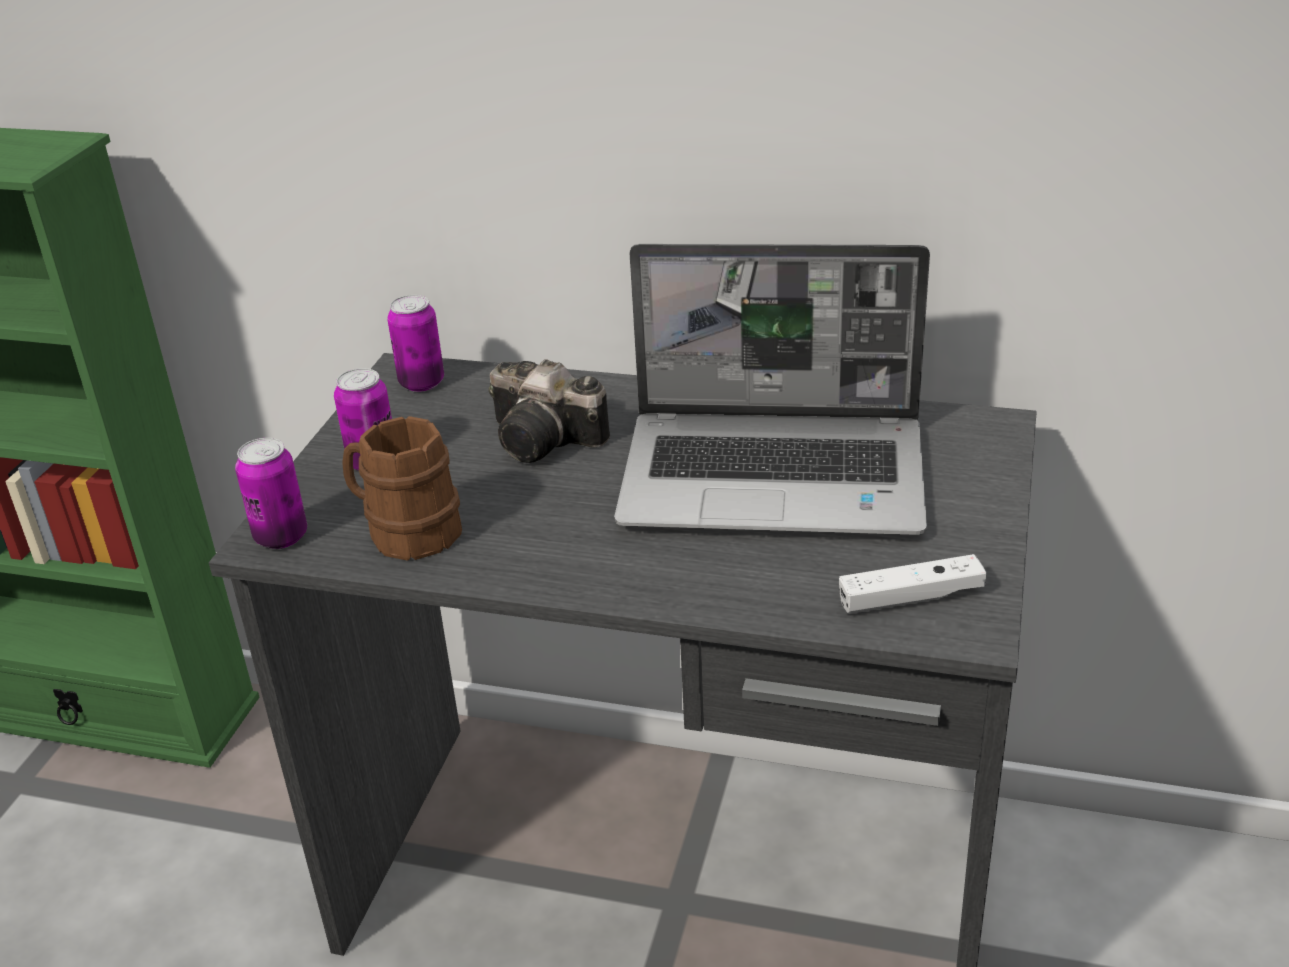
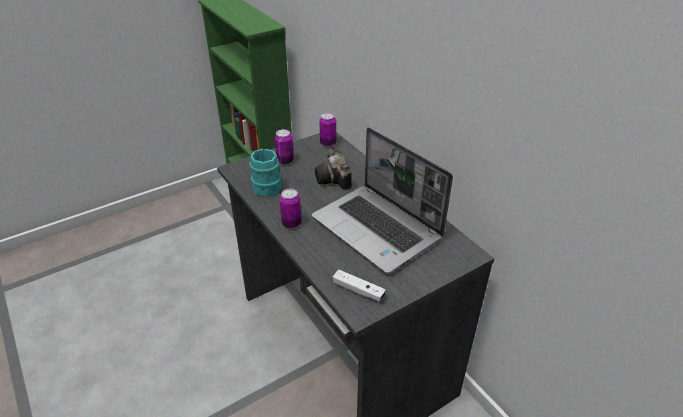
camera: 40 degrees right, 5 degrees up
(281, 537) = (238, 169): can -> can (291, 223)
(405, 532) = (265, 185): brown mug -> turquoise mug

